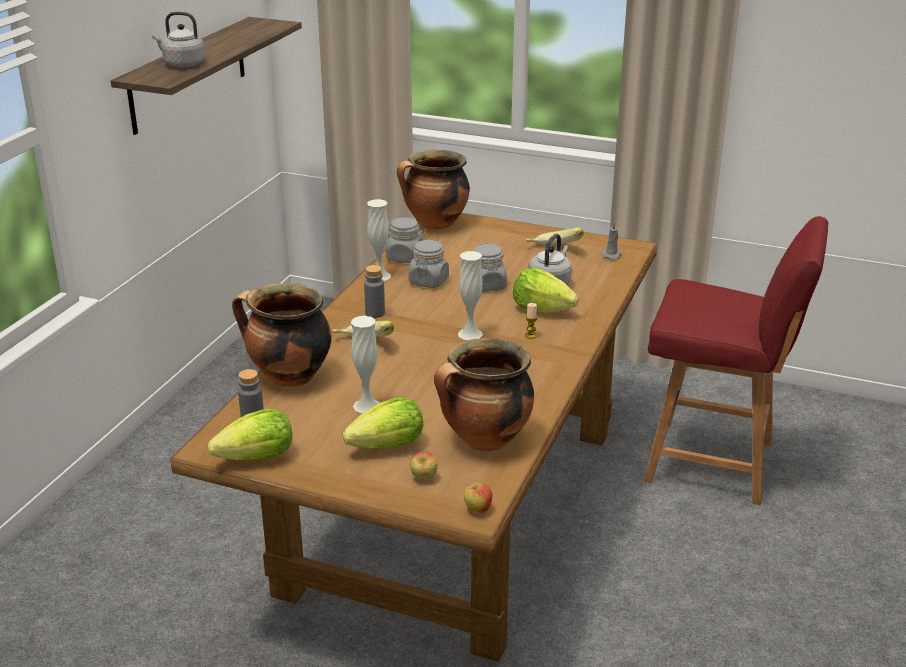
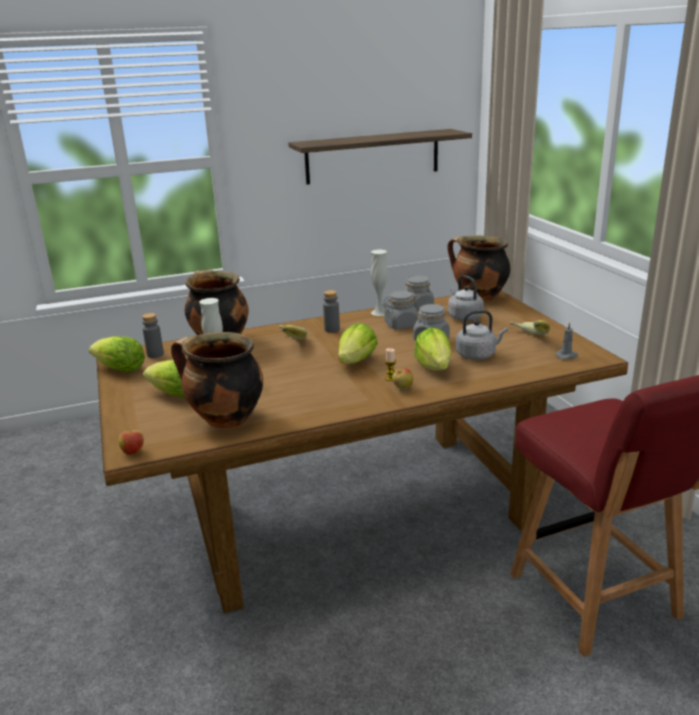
camera: 50 degrees right, 5 degrees down
(182, 64) = (341, 140): grey kettle -> grey kettle (463, 317)
(424, 478) = (153, 420): apple -> apple (402, 388)
(470, 334) = (356, 361): white vase -> lettuce

